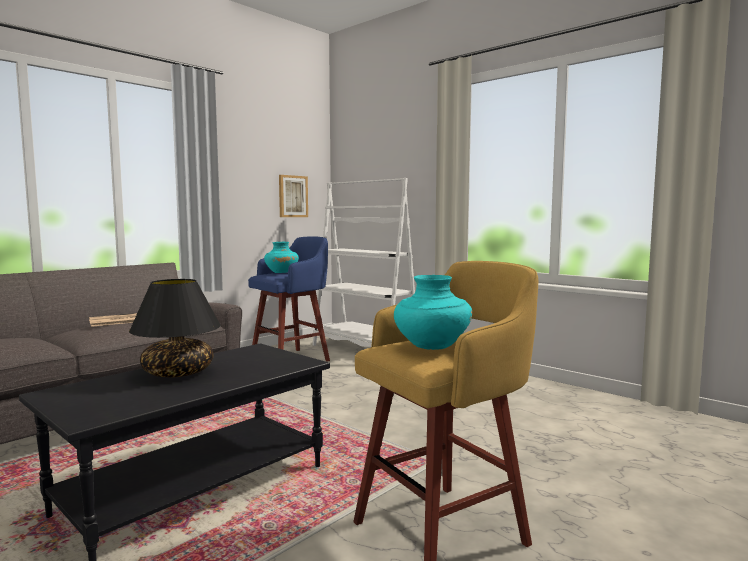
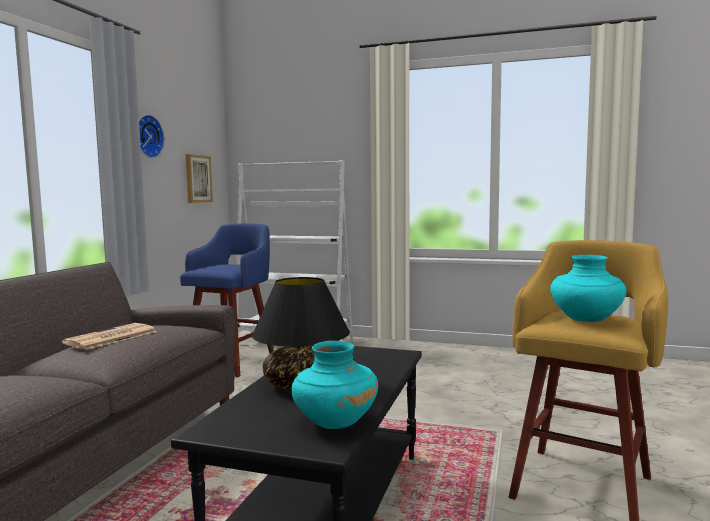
camera: 25 degrees left, 0 degrees up
(235, 160) = (147, 136): none -> wall clock
(281, 272) = (219, 265): turquoise vase -> turquoise vase (335, 422)

